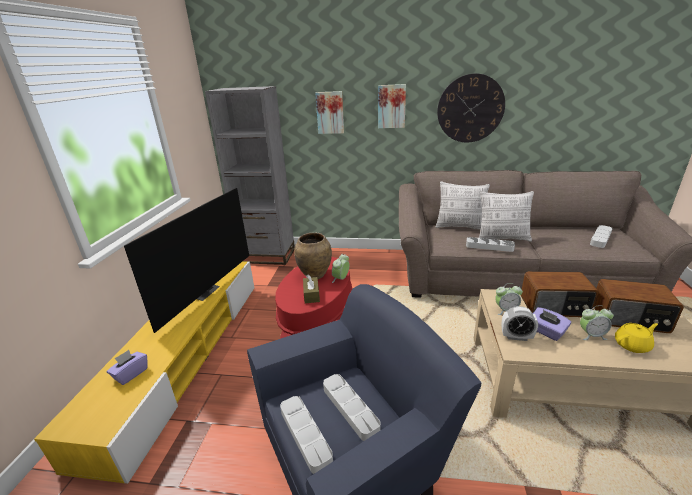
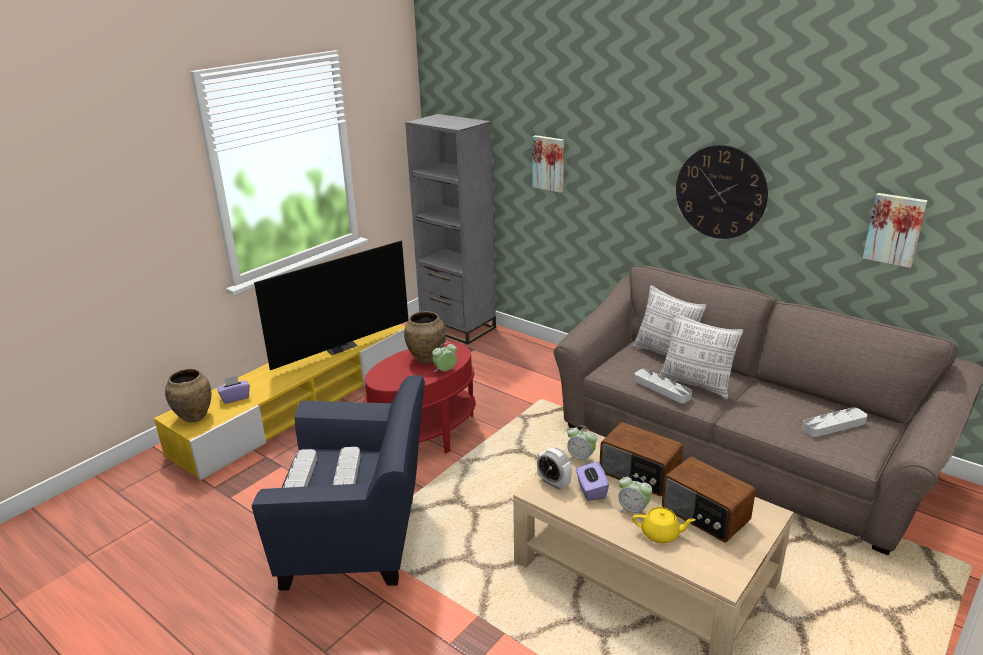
camera: 30 degrees right, 0 degrees up
(94, 415) = (194, 417): none -> brown vase
(311, 295) = (402, 376): brown tissue box -> none
(391, 106) = (621, 169): picture -> picture (894, 229)

